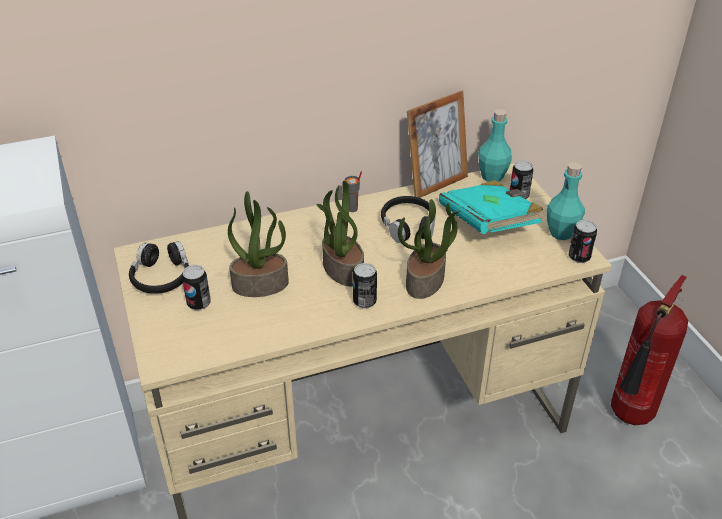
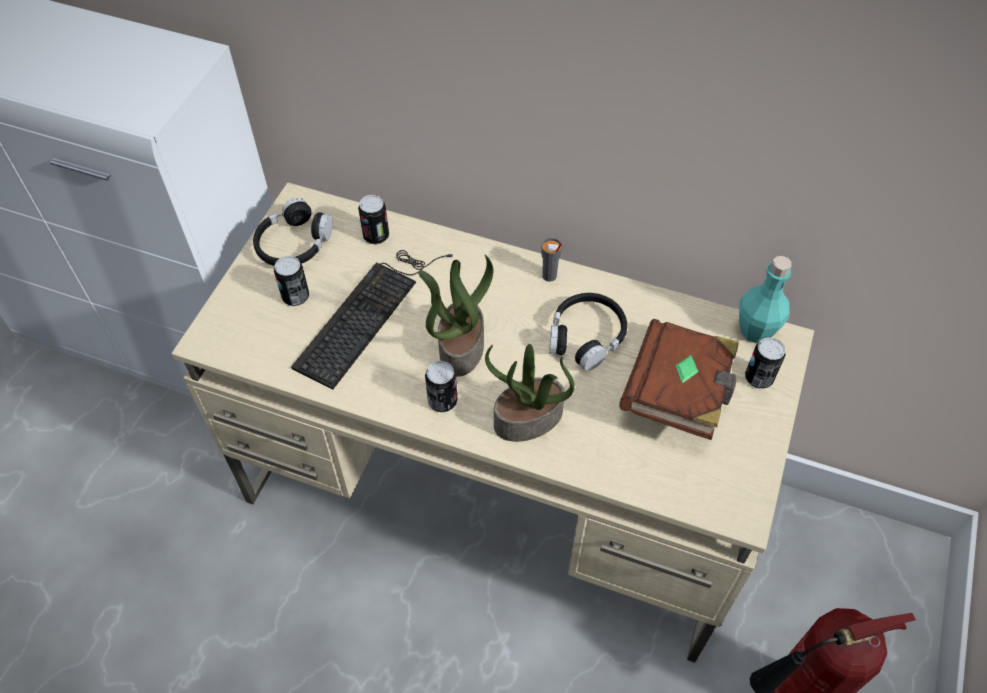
camera: 40 degrees right, 15 degrees up
(261, 284) = (369, 312): potted plant -> keyboard
(435, 183) = (677, 299): picture frame -> none
(488, 223) = (679, 392): turquoise book -> brown book
(561, 233) = (752, 463): turquoise bottle -> none
(579, 257) = (736, 510): can -> can (376, 236)

